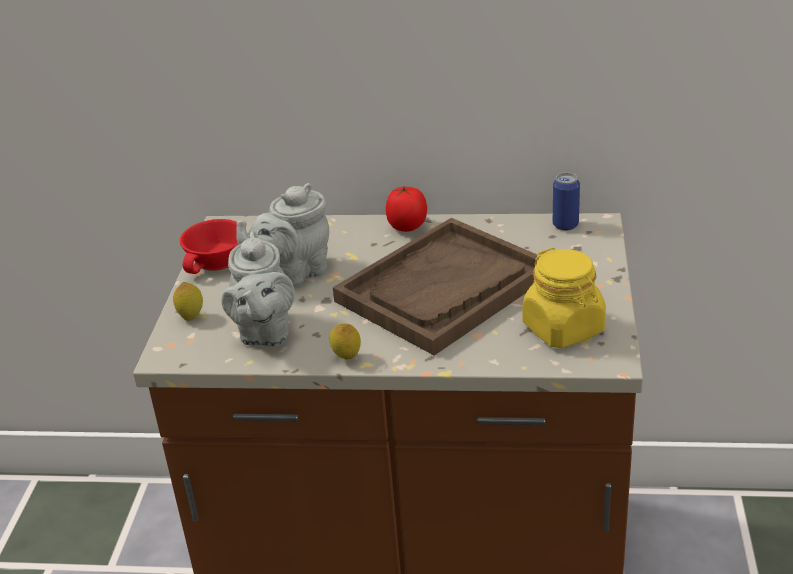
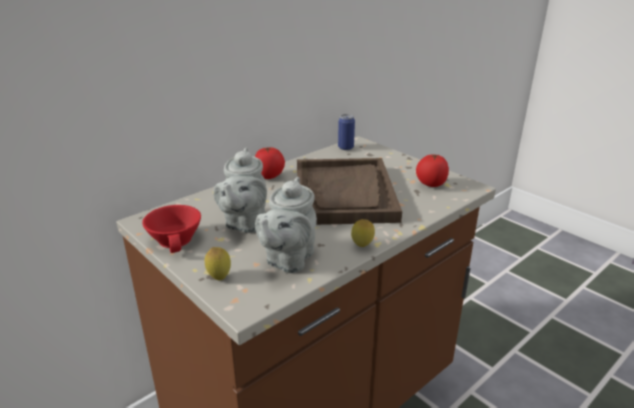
camera: 50 degrees left, 5 degrees down
(264, 333) = (288, 260): grey teapot -> grey teapot turned 75 degrees clockwise
(563, 328) = (430, 184): yellow jar -> tomato

